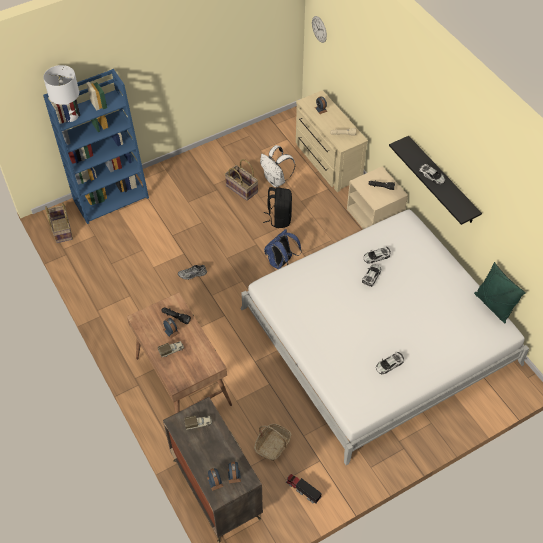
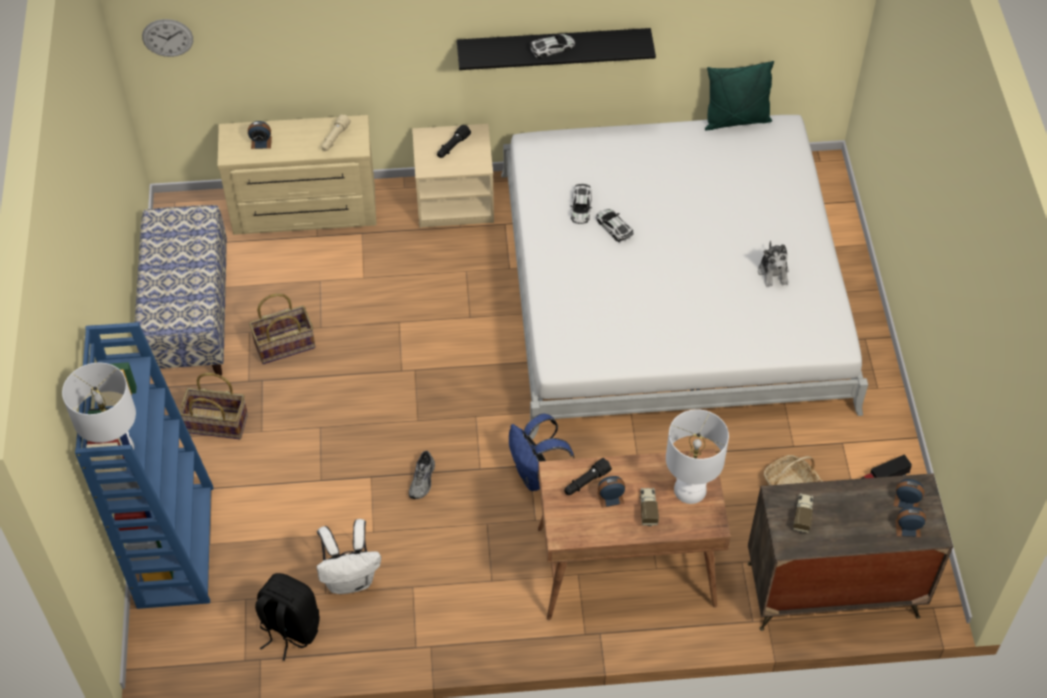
camera: 65 degrees left, 0 degrees up
(61, 230) = (197, 650): basket -> basket (216, 424)
(194, 365) = (690, 489): none -> white table lamp
(238, 148) = (189, 316): none -> bench
(276, 180) = (299, 292): white backpack -> white backpack (351, 579)
(279, 218) = (380, 319): black backpack -> black backpack (289, 629)
(281, 263) = (471, 352): blue backpack -> blue backpack (536, 475)
(389, 365) = (773, 272): toy car -> plush toy

